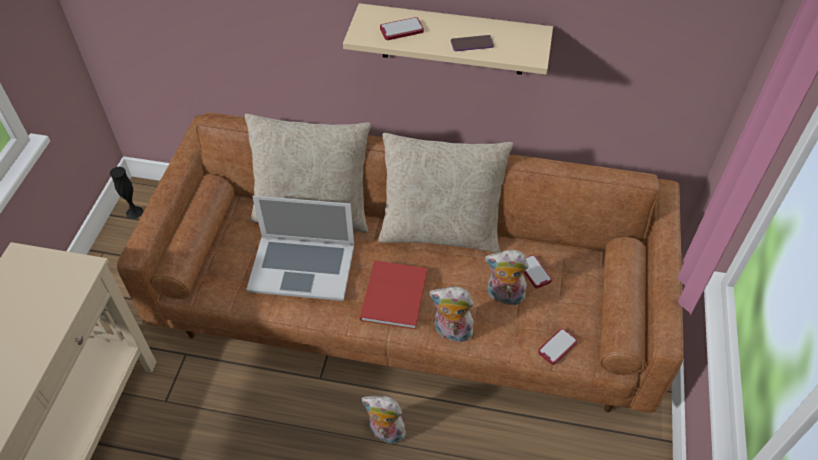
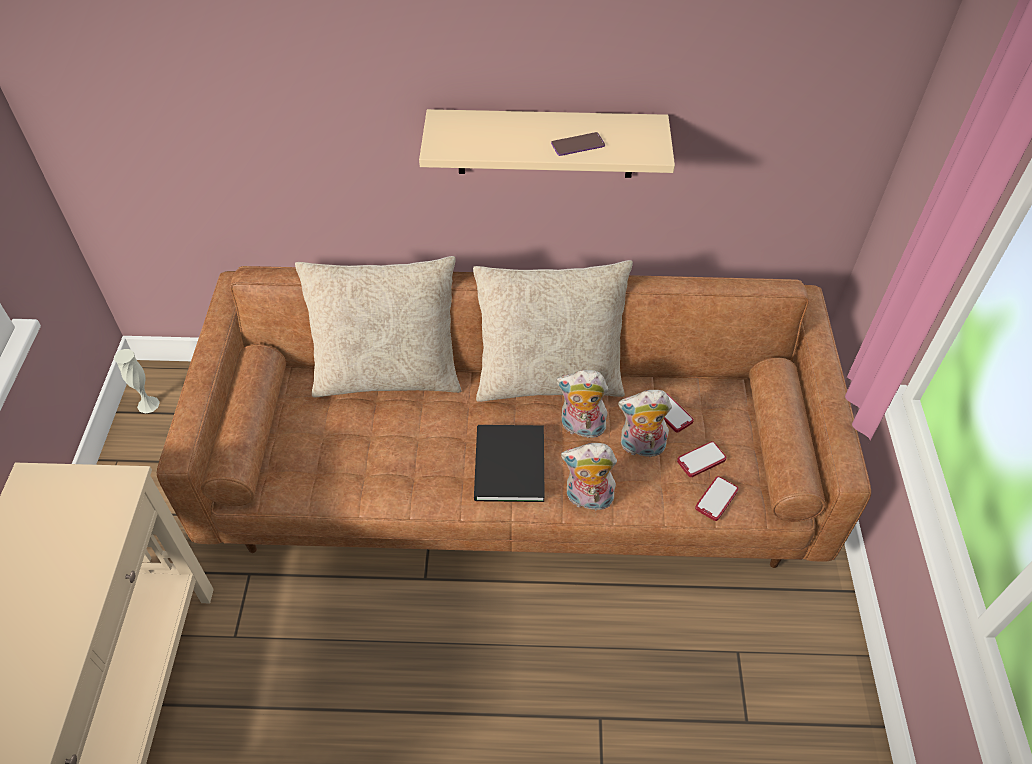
camera: 10 degrees left, 0 degrees up
(134, 212) = (148, 404): black vase -> white vase
(302, 267) = (389, 444): laptop -> none
(385, 433) = (518, 633): plush toy -> plush toy (581, 428)
(391, 297) = (507, 467): red book -> black book
(401, 30) = (488, 136): phone -> phone (701, 460)

